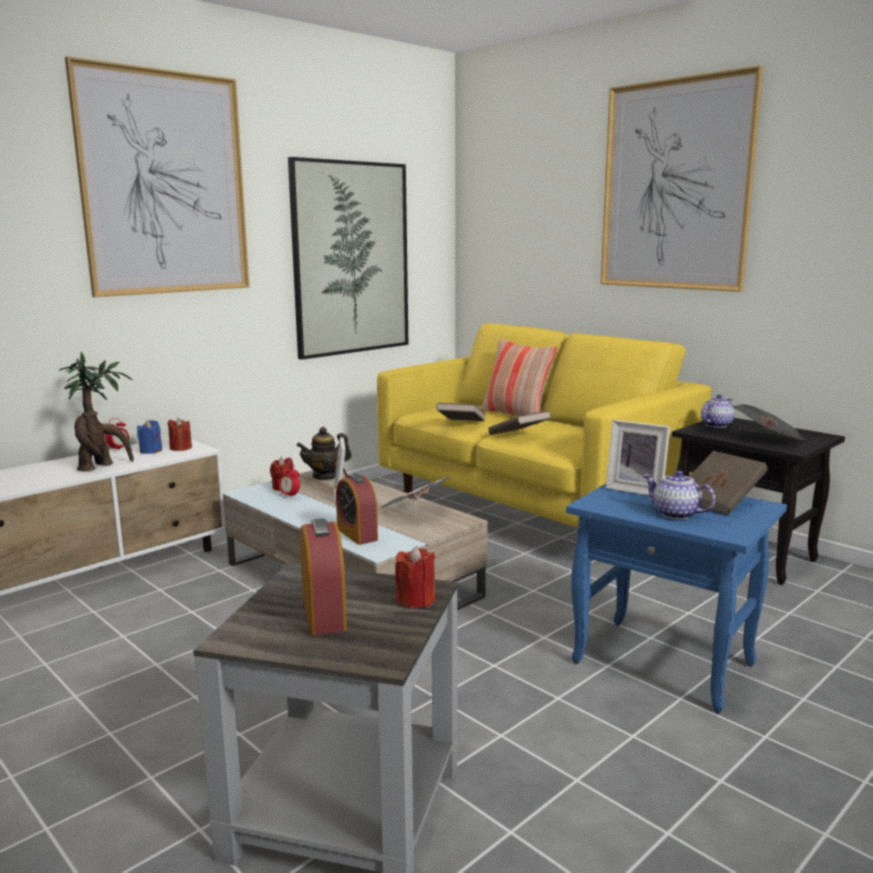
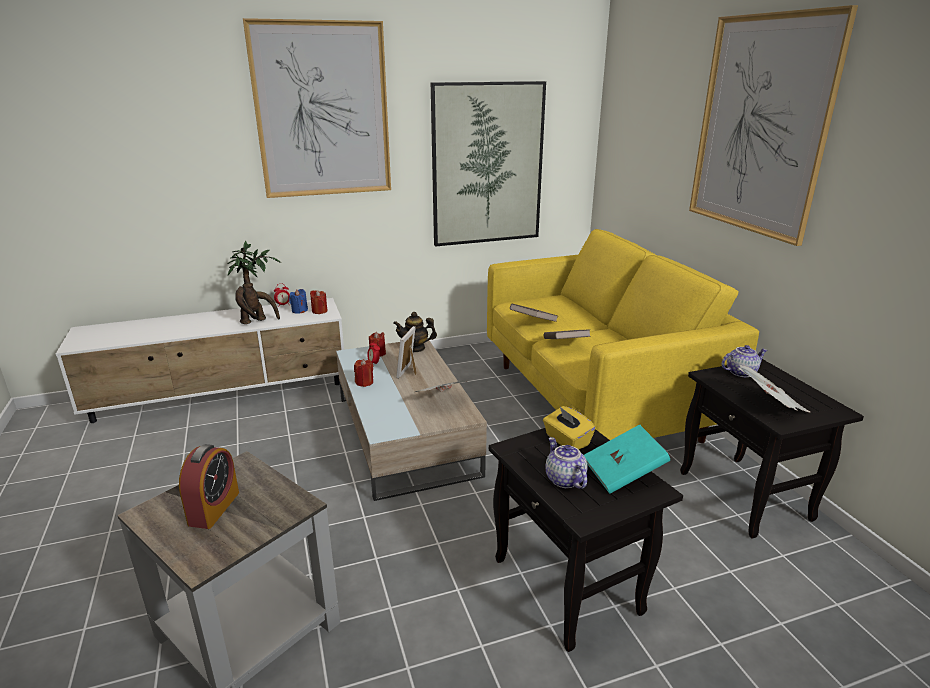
camera: 25 degrees right, 10 degrees up
(357, 534) = (382, 412): alarm clock -> none
(416, 600) = (280, 514): red candle -> red candle (364, 382)
(516, 415) = (590, 319): pillow -> none
(636, 490) = (566, 441): picture frame -> yellow tissue box
(667, 663) = (570, 587): blue side table -> black side table
(719, 501) = (623, 473): brown book -> turquoise book

